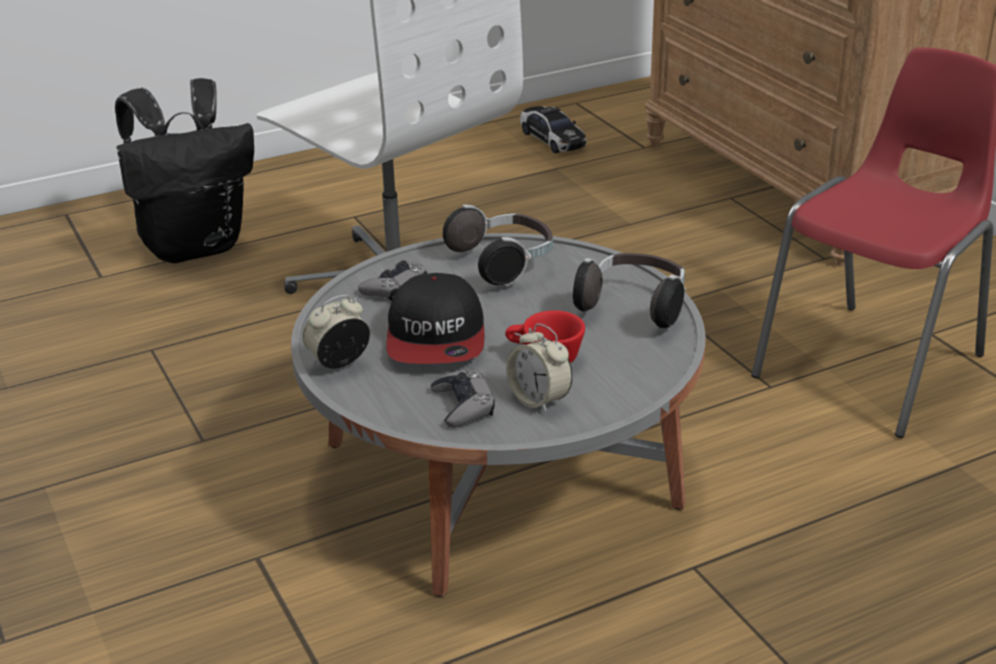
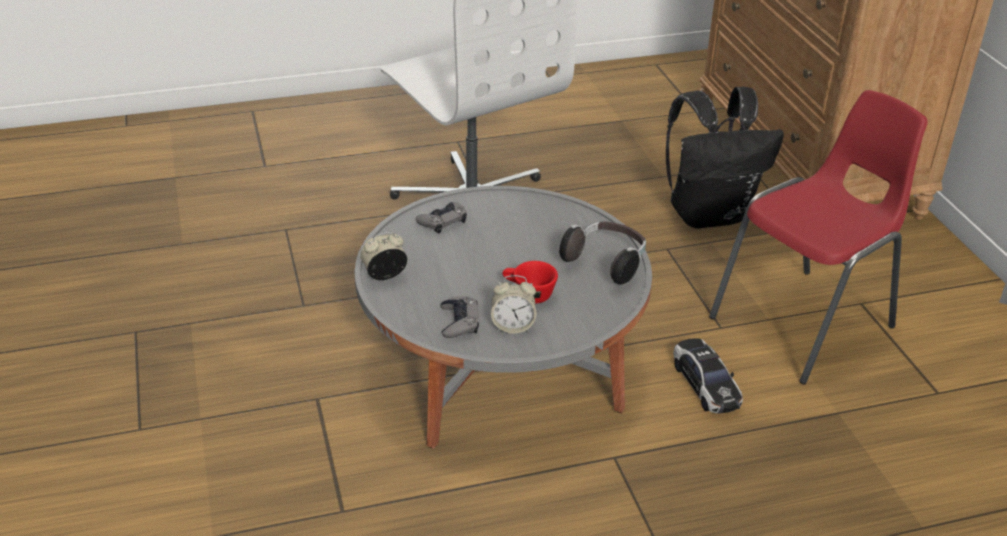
camera: 10 degrees right, 5 degrees up
(195, 246) = (337, 150): black backpack -> black backpack (709, 214)
(436, 338) = (458, 266): cap -> none
(504, 262) = (525, 213): headphones -> none
(539, 400) = (513, 326): alarm clock -> alarm clock turned 60 degrees counterclockwise
(552, 139) = (626, 94): toy car -> toy car (705, 384)

